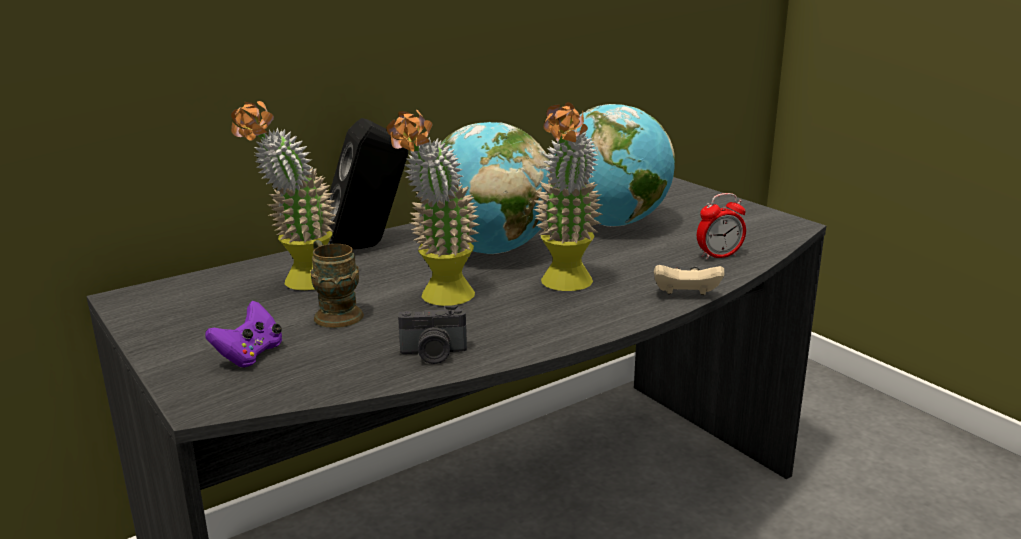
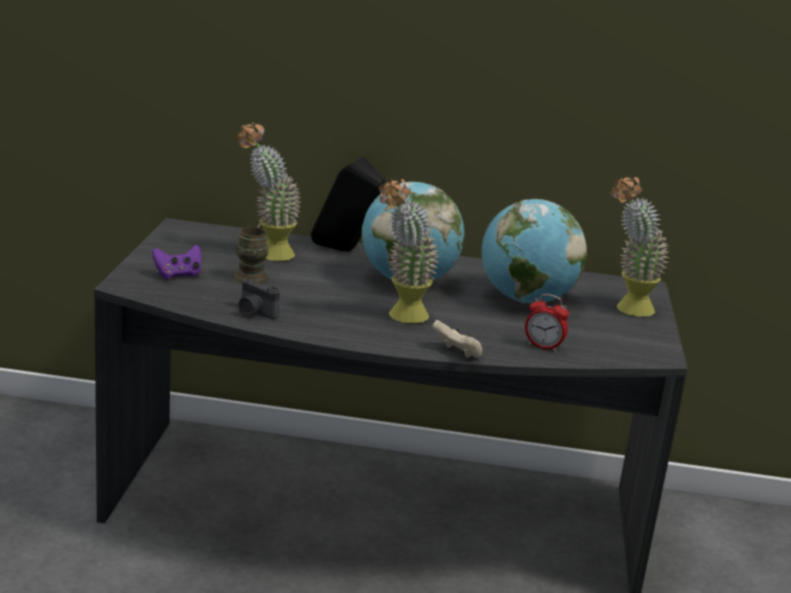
camera: 40 degrees right, 0 degrees up
(439, 300) = (316, 292): potted plant -> potted plant (626, 309)

